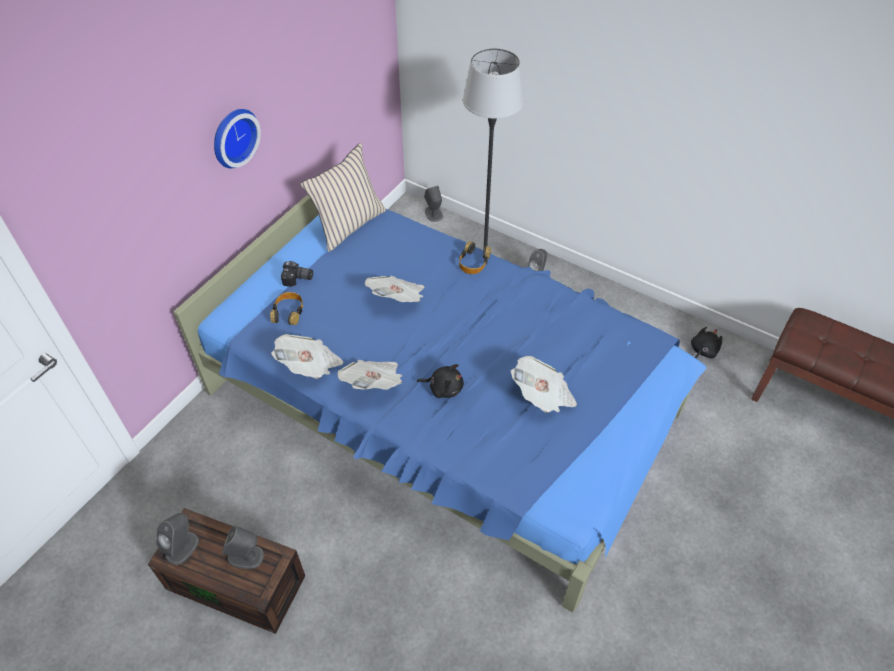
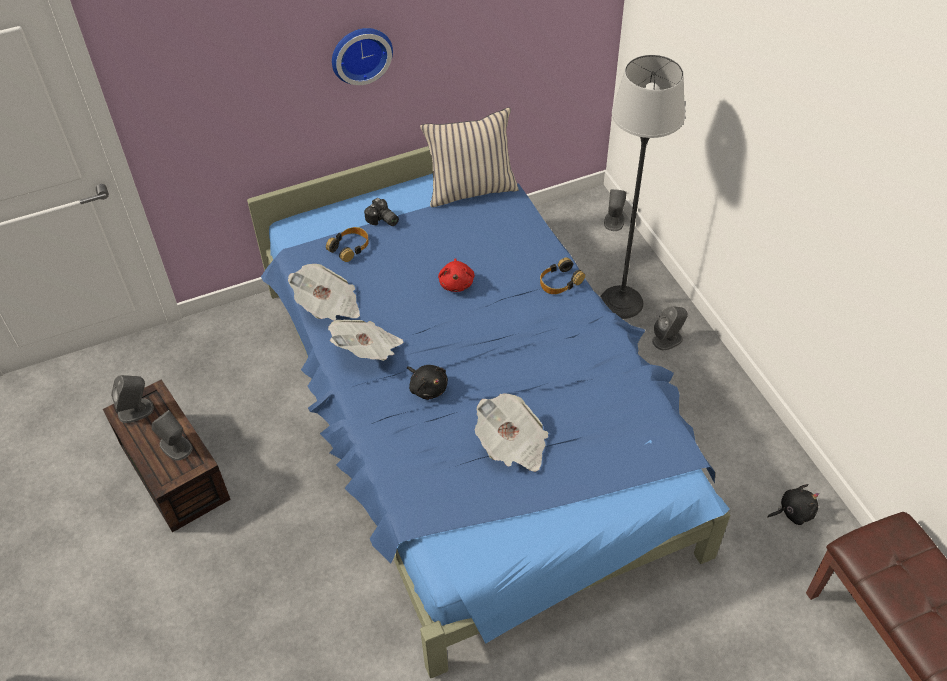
camera: 35 degrees right, 0 degrees up
(398, 299) = (456, 283): newspaper -> red plush toy

